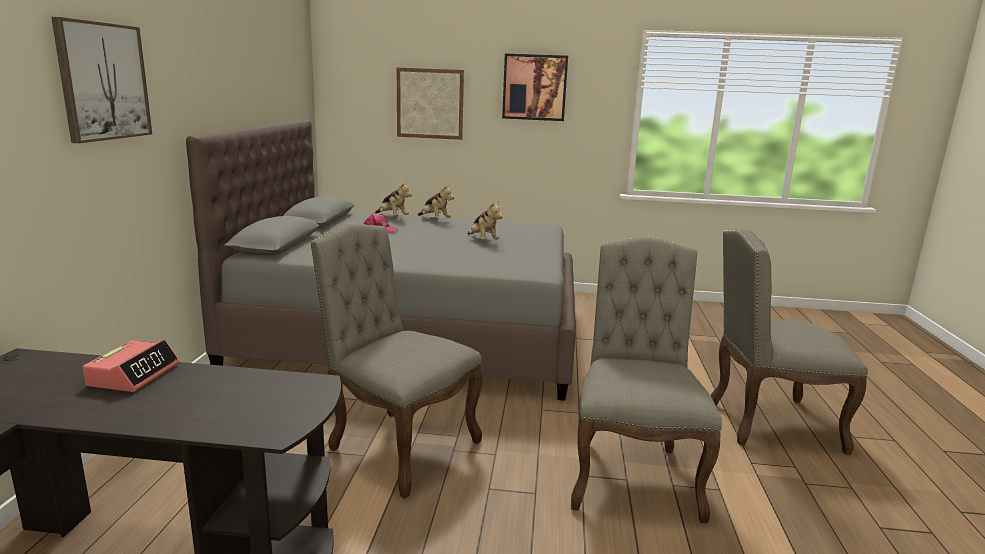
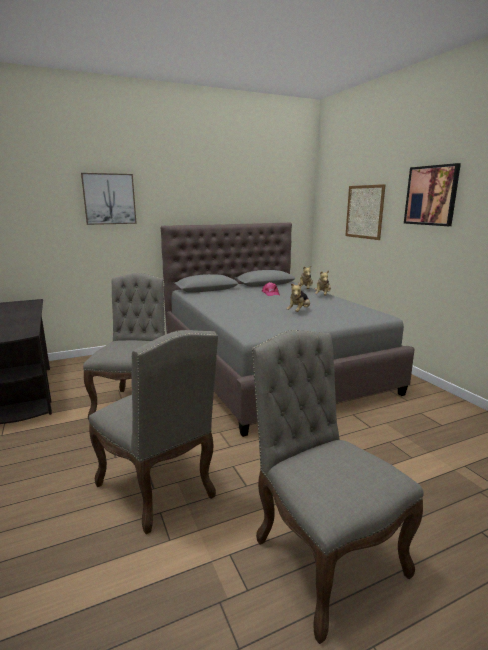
camera: 60 degrees right, 0 degrees up
(134, 375) = (24, 313): alarm clock -> none
(632, 476) = (160, 490): grey chair -> grey chair turned 75 degrees clockwise

